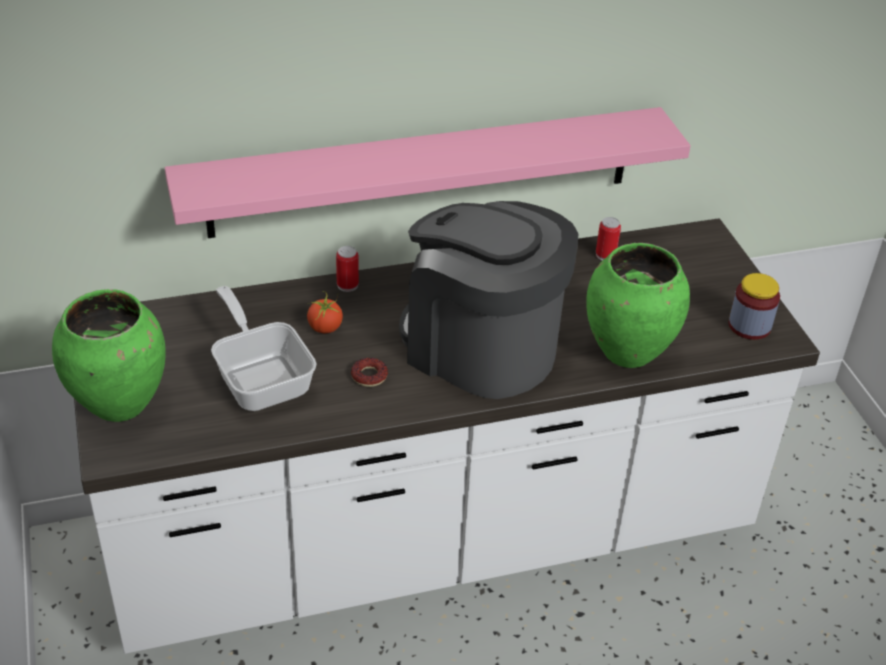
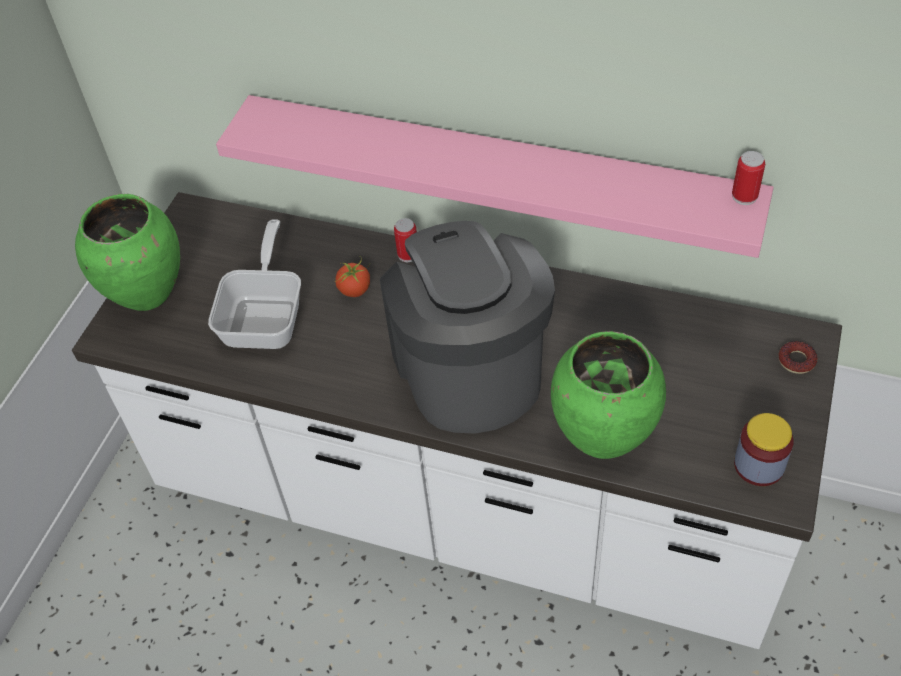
camera: 40 degrees right, 10 degrees up
(369, 376) = (350, 354): donut -> donut (796, 361)
(605, 255) = (676, 320): can -> can (744, 196)

